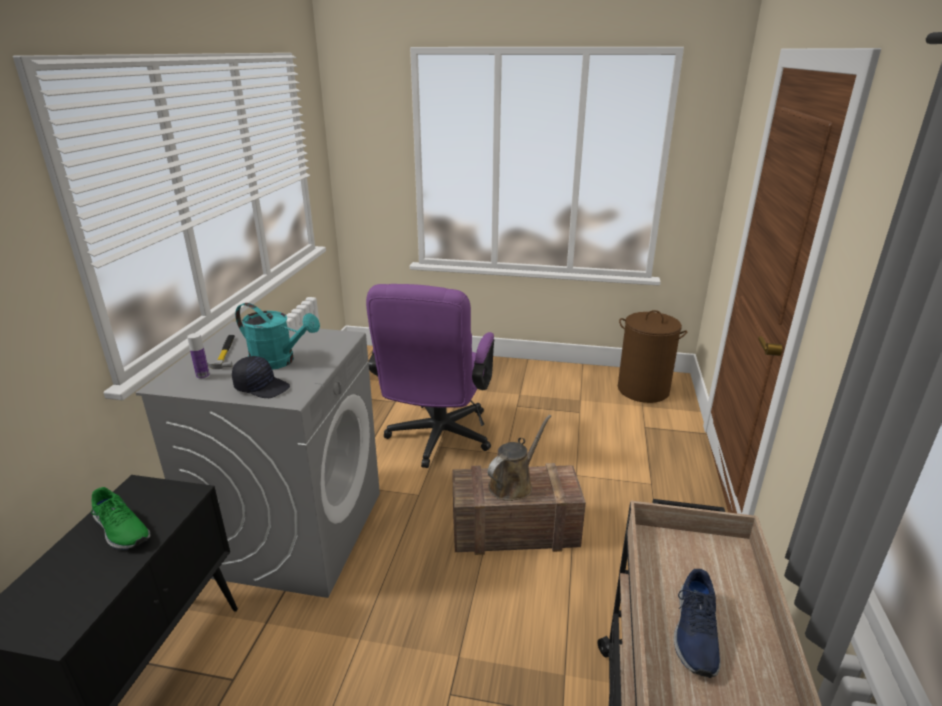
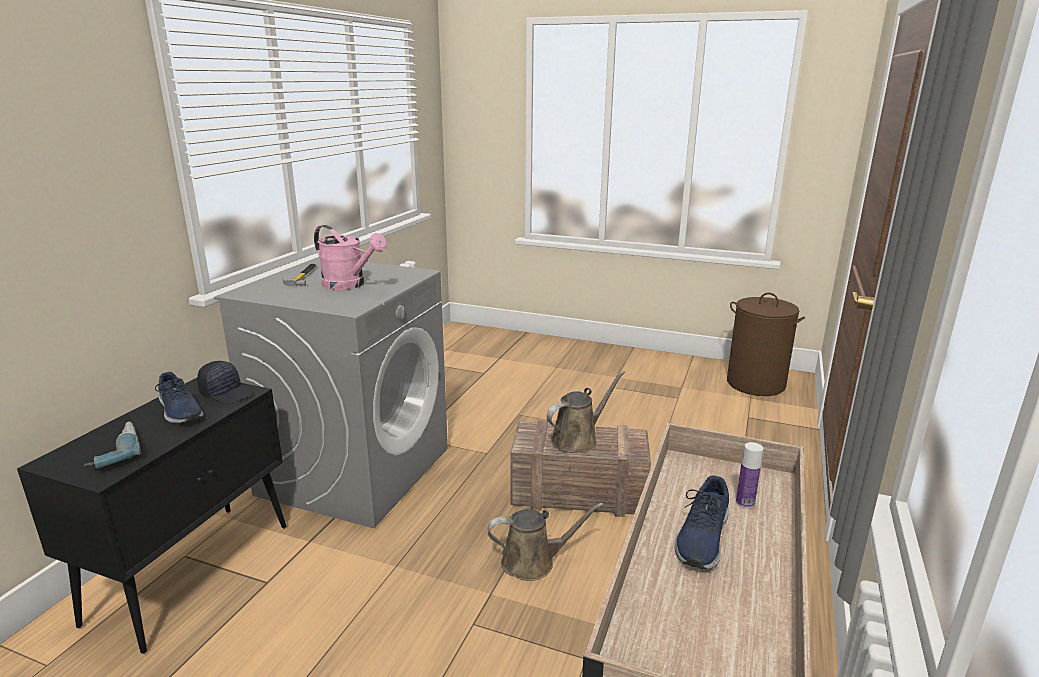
camera: 10 degrees right, 5 degrees down
(62, 598) = (114, 452): none -> power drill
(121, 530) = (179, 411): green shoe -> blue shoe
(203, 376) = (277, 290): bottle -> bottle (745, 503)
(262, 387) = (326, 300): black cap -> black cap (227, 392)
(279, 362) = (349, 285): turquoise watering can -> pink watering can
(436, 440) = (518, 409): purple office chair -> none
(490, 614) = (533, 562): none -> brown watering can

